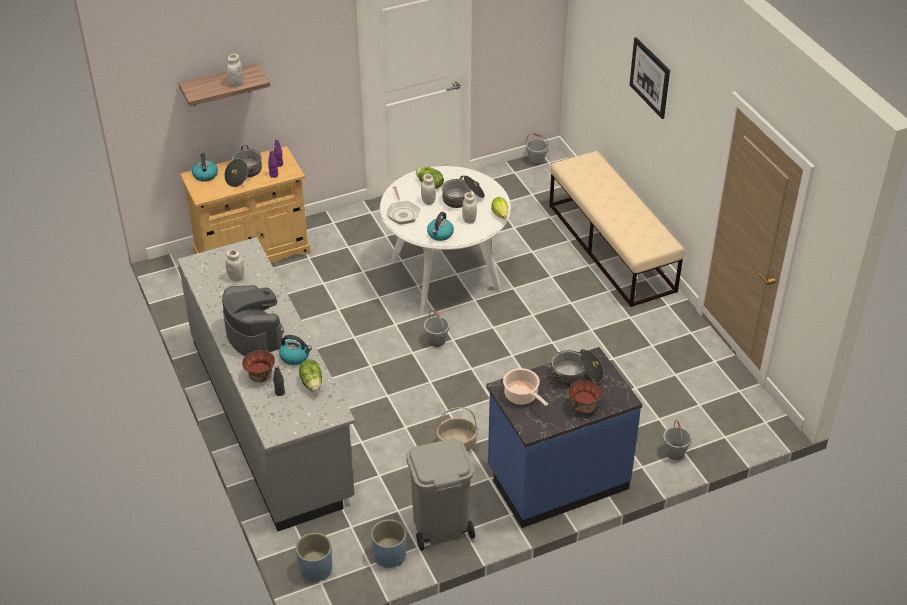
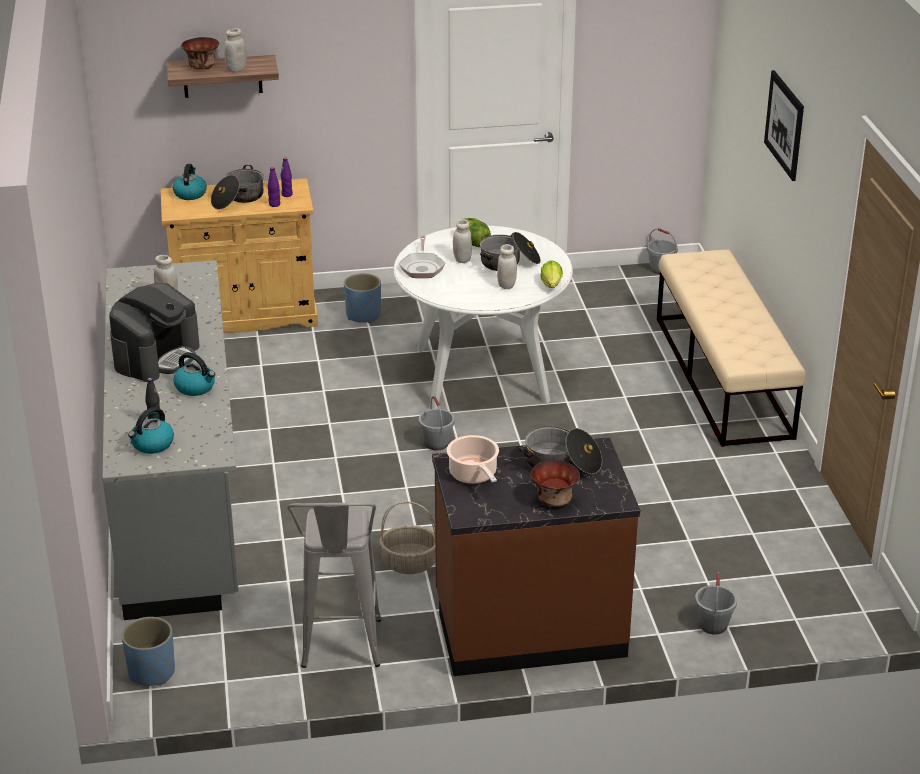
camera: 15 degrees right, 10 degrees down
(254, 334) = (157, 356): coffee machine -> coffee machine turned 45 degrees clockwise
(261, 377) = (140, 401): bowl -> bowl (202, 67)
(312, 383) = (202, 418): lettuce -> none
(389, 555) = (257, 675): blue planter -> blue planter (363, 315)
(440, 234) = (460, 295): kettle -> kettle (152, 444)
(440, 526) = (341, 654): grey trash can -> grey stool
(557, 479) = (529, 627): blue counter -> brown counter

